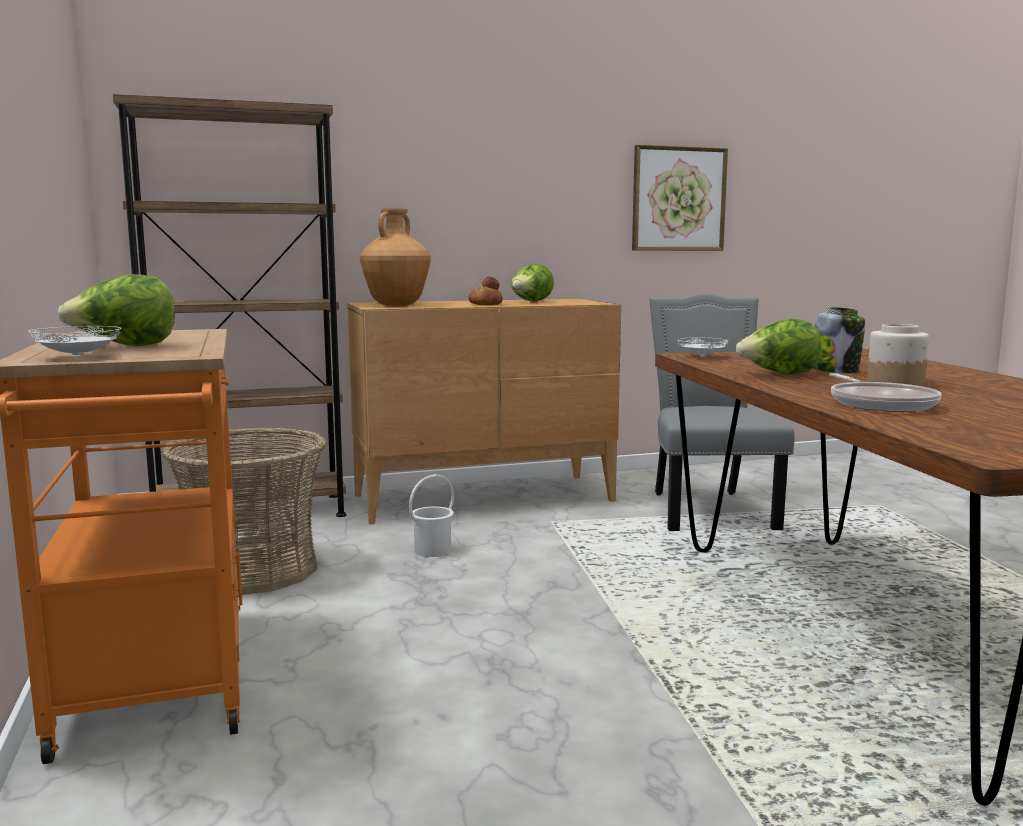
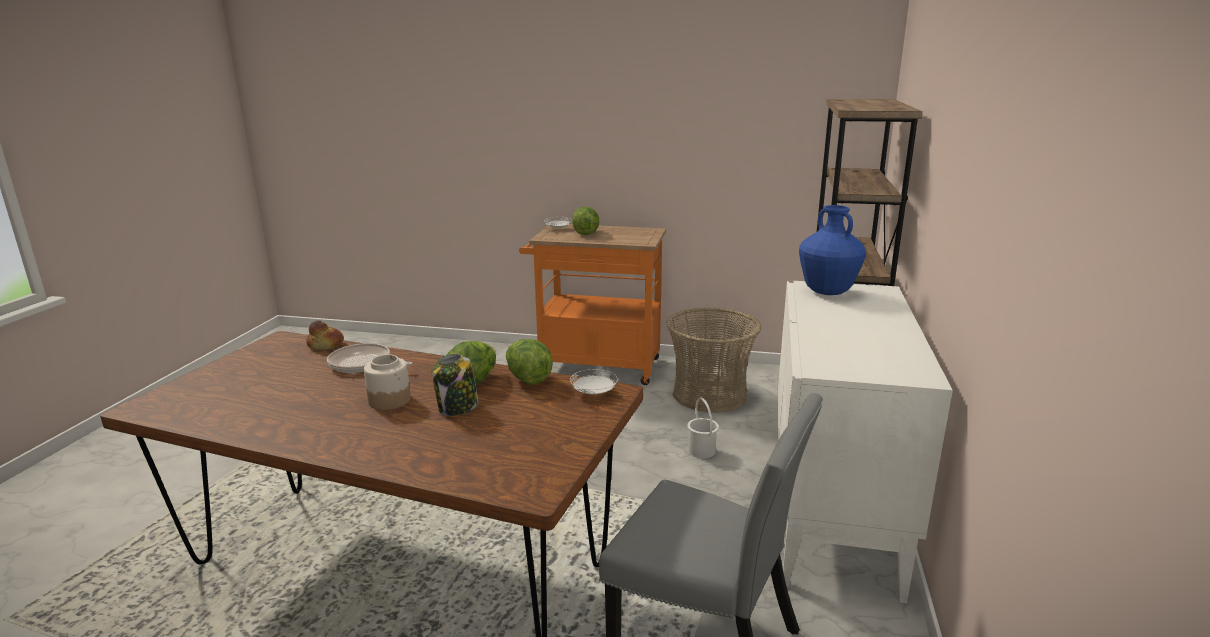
camera: 120 degrees right, 10 degrees up
(396, 306) = (828, 292): brown vase -> blue vase
(484, 498) = (831, 508): brown cabinet -> white cabinet
(485, 304) = (833, 322): bread -> bread (325, 345)
(531, 302) = (868, 346): lettuce -> lettuce (528, 378)
(678, 199) = (1047, 307): picture -> none

